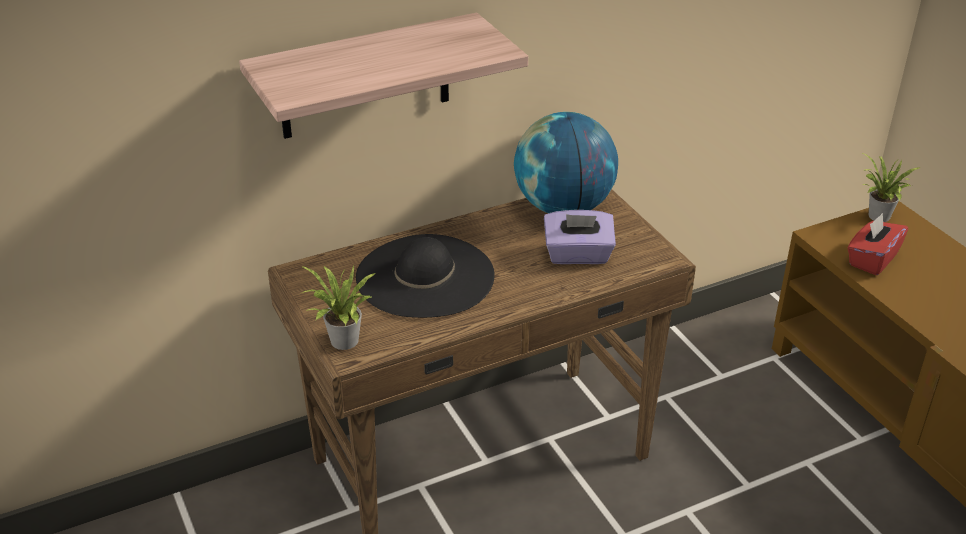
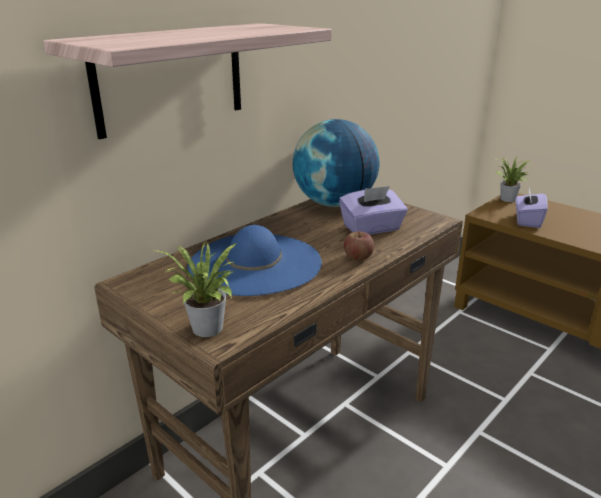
camera: 20 degrees left, 10 degrees down
(425, 276) = (255, 263): black hat -> blue hat
(533, 292) = (358, 257): none -> apple
(872, 259) = (527, 220): red tissue box -> purple tissue box

